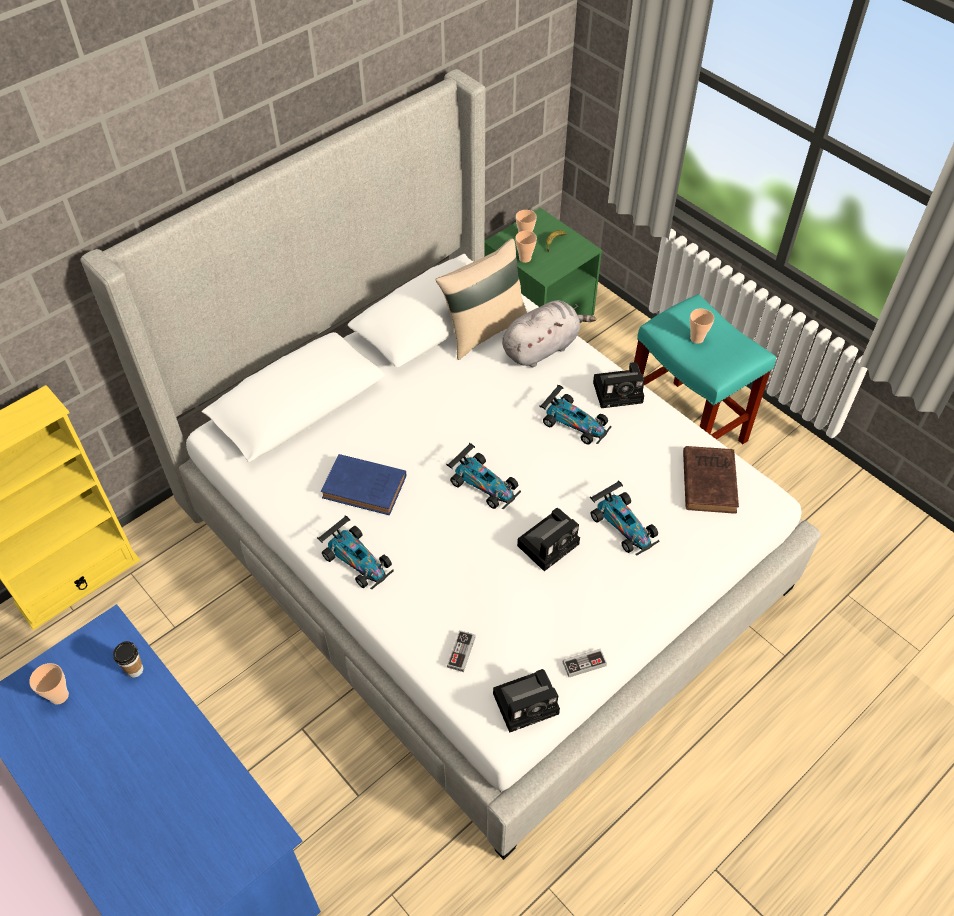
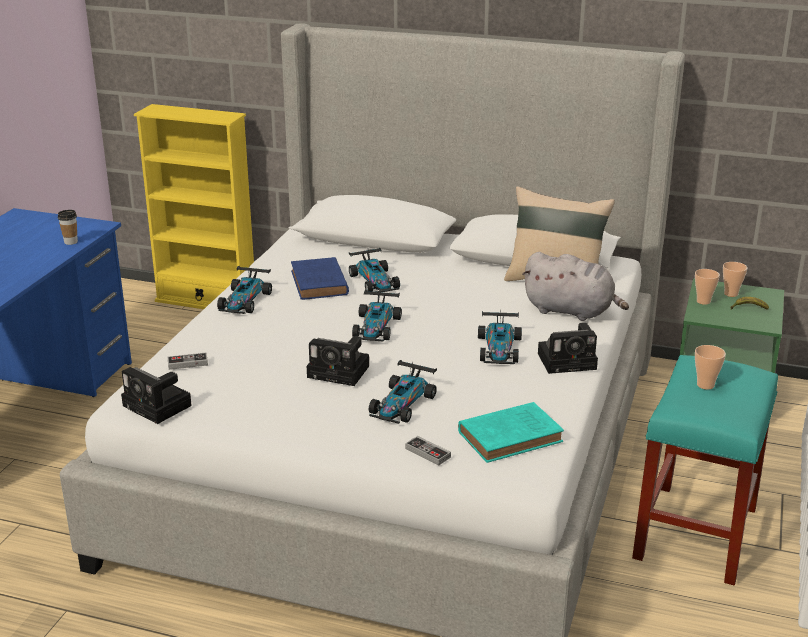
camera: 60 degrees right, 25 degrees down
(59, 696) = (35, 228): cup -> none
(392, 445) = (375, 281): none -> toy car
(584, 664) = (221, 423): game controller -> game controller (427, 453)
(619, 392) = (569, 361): camera -> camera turned 60 degrees counterclockwise
(708, 481) = (512, 436): brown book -> turquoise book

